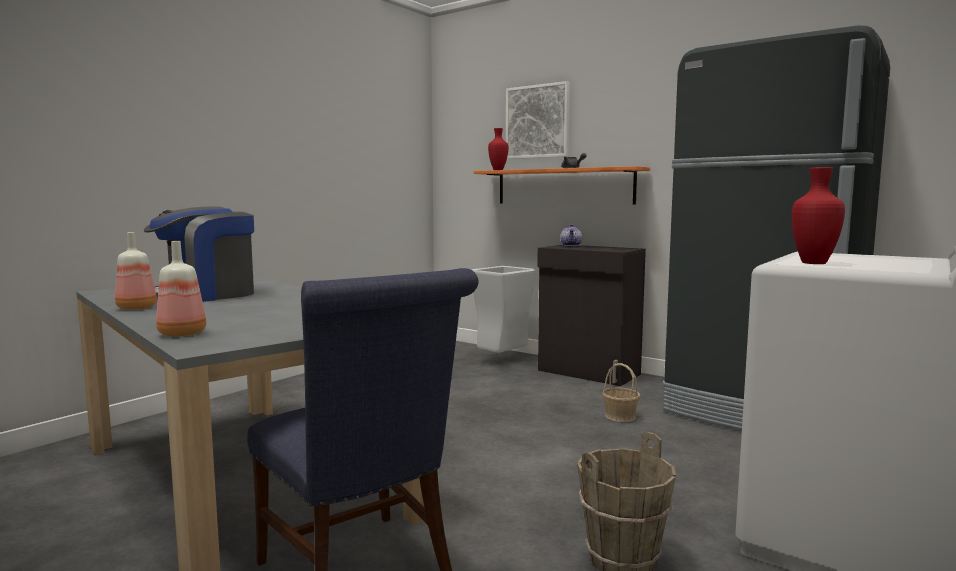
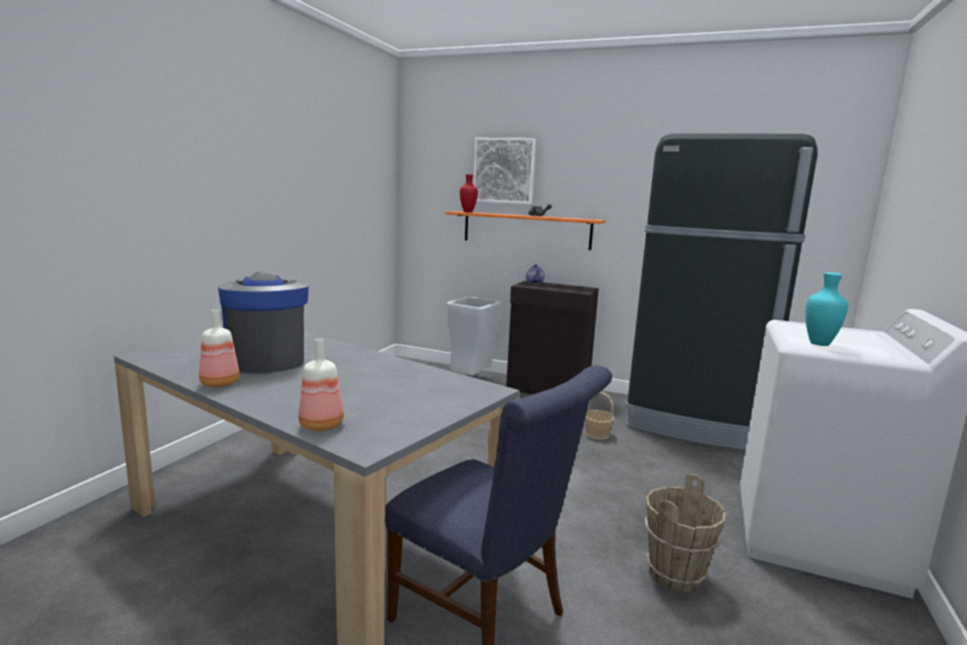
camera: 15 degrees left, 5 degrees up
(205, 295) = (266, 359): coffee machine -> coffee machine turned 120 degrees clockwise
(813, 263) = (818, 344): red vase -> turquoise vase

